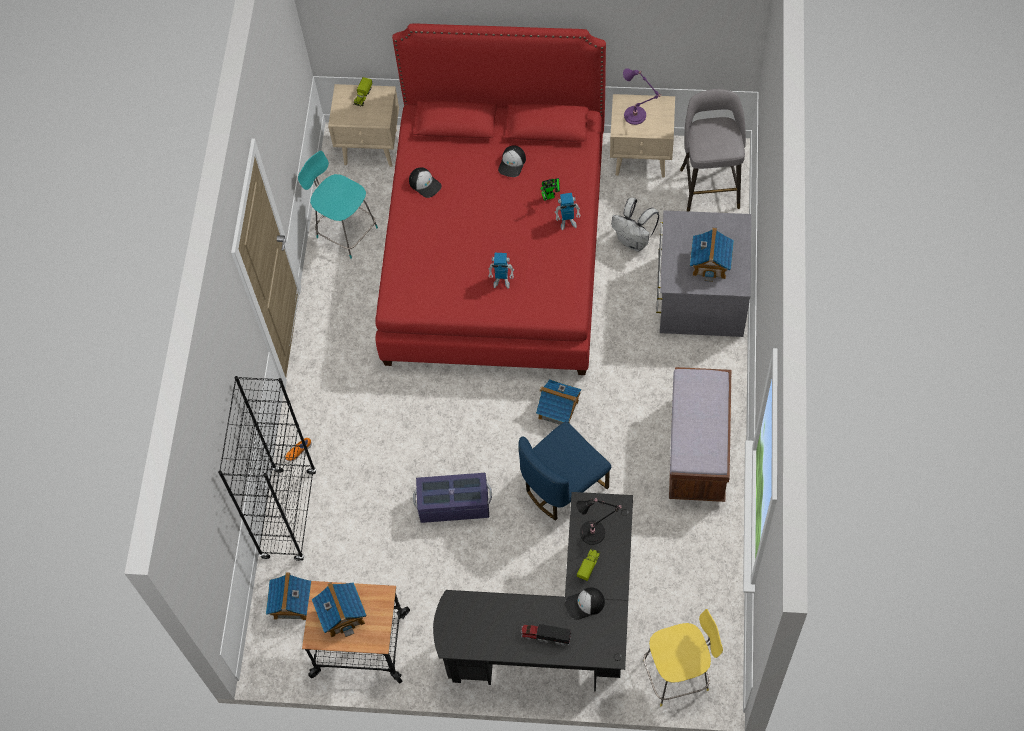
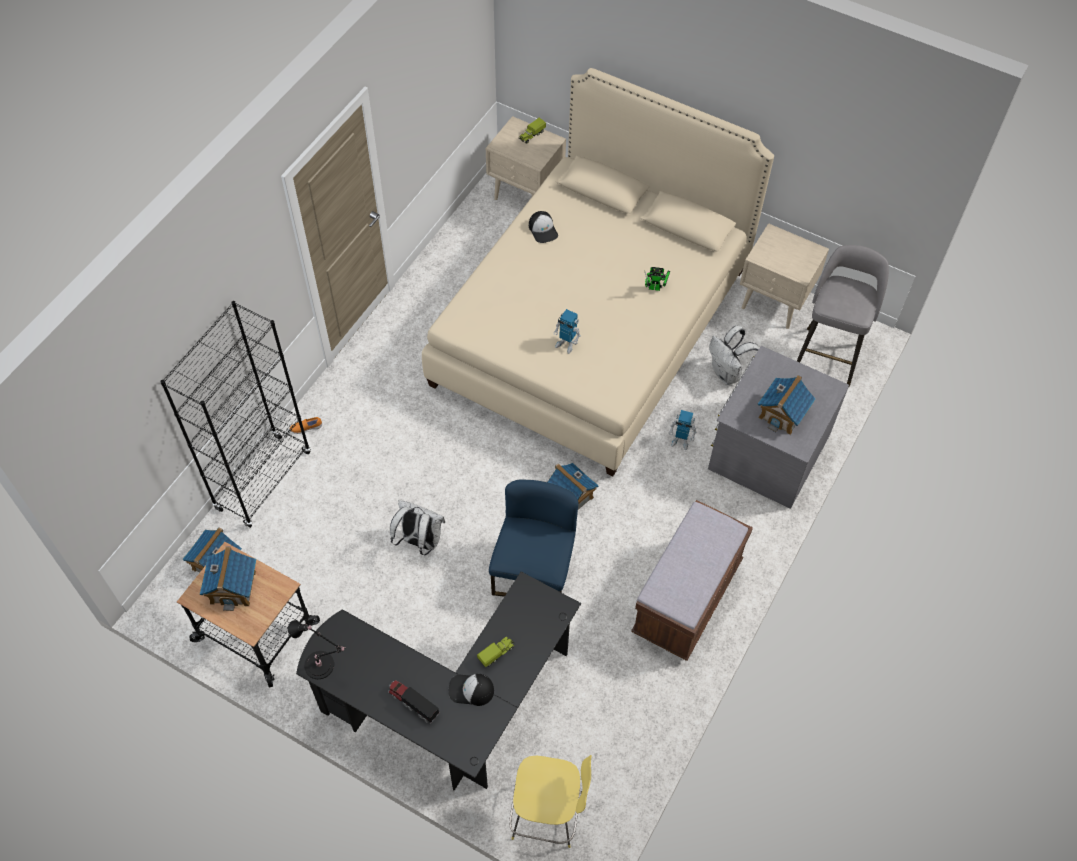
camera: 20 degrees right, 5 degrees down
(345, 231) = (462, 255): turquoise stool -> none
(454, 505) = (419, 541): purple storage box -> white backpack
(495, 248) = (590, 325): red bed -> beige bed
(512, 163) = (636, 244): cap -> none
(563, 486) = (534, 571): blue chair -> blue chair turned 120 degrees clockwise
(567, 222) = (660, 317): toy robot -> toy robot (680, 441)
(594, 532) = (521, 622): black table lamp -> black table lamp (321, 666)
(637, 116) = (781, 251): purple table lamp -> none

